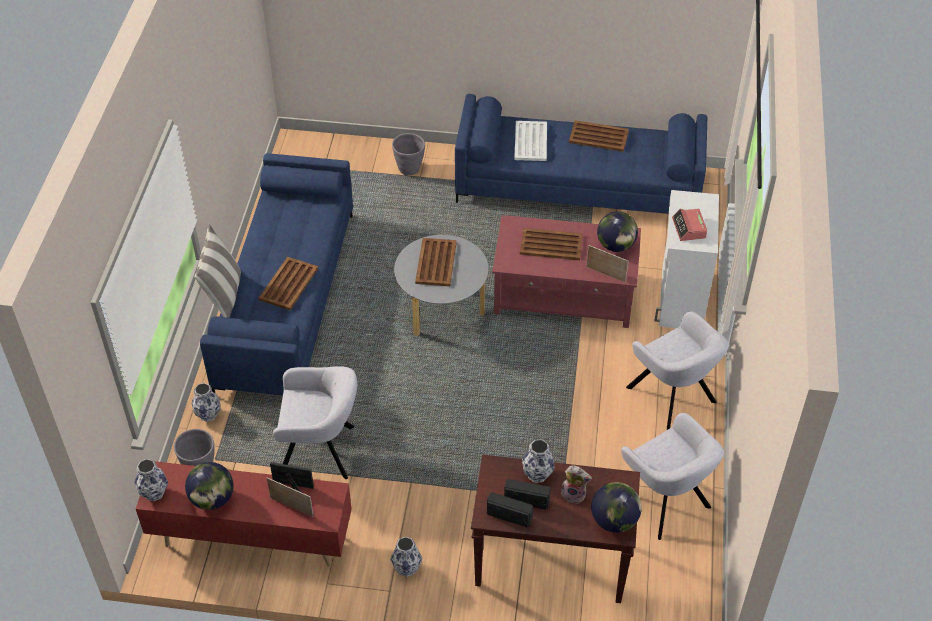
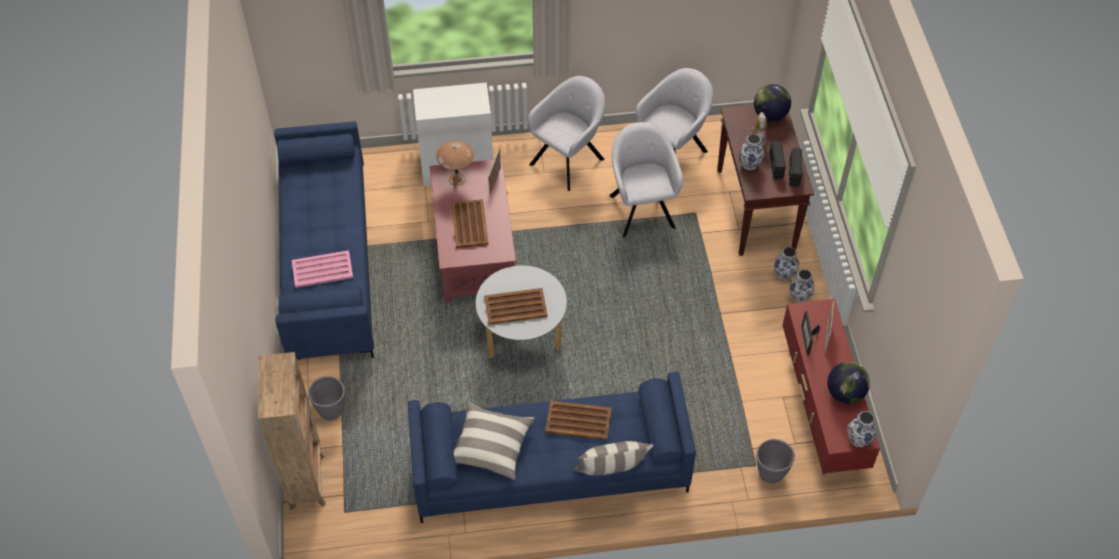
camera: 105 degrees left, 5 degrees up
(207, 414) = (710, 489): vase -> vase (785, 274)
(291, 221) = (491, 447): none -> pillow
(321, 451) = (714, 386): grey armchair -> grey armchair (641, 209)
(347, 148) = (307, 480): none -> brown bookcase
(531, 141) = (321, 269): white tray -> pink tray
(598, 136) = (304, 218): brown tray -> none
(616, 245) = (457, 179): globe -> brown table lamp
(689, 228) = (462, 103): alarm clock -> none

